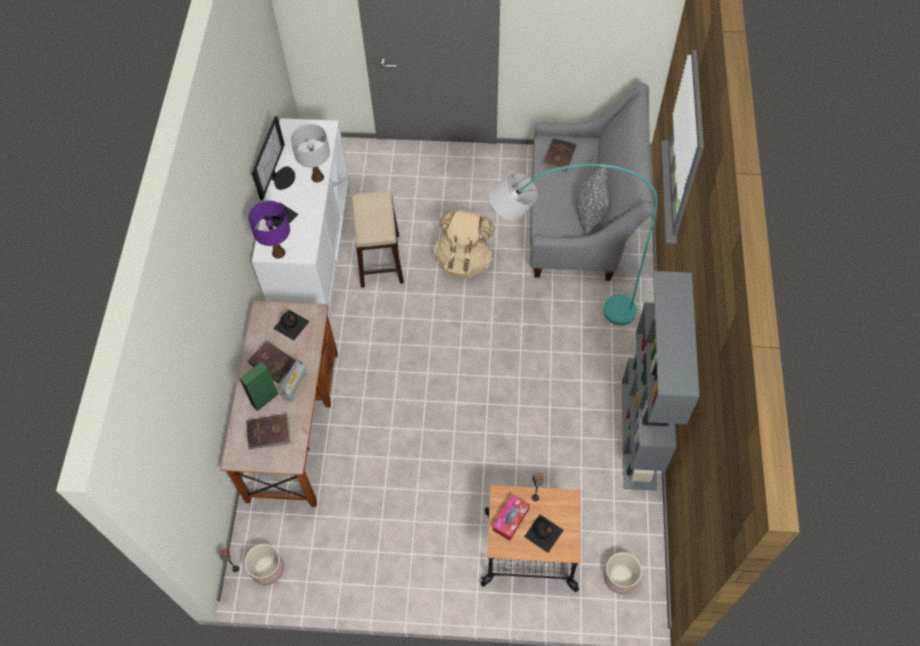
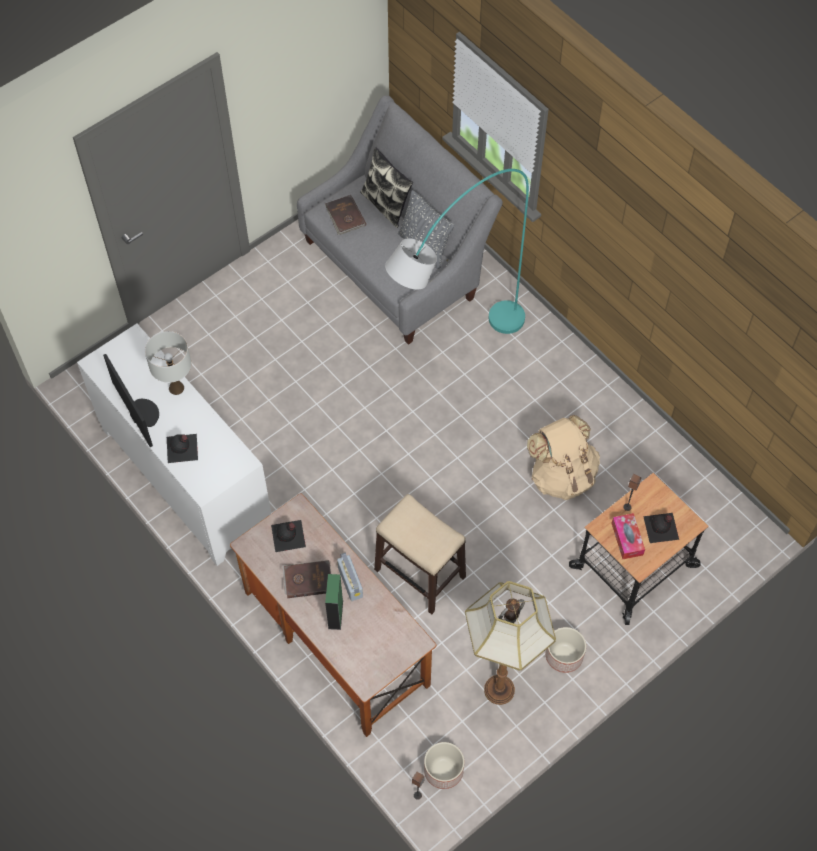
camera: 45 degrees left, 0 degrees up
(269, 433) = (371, 638): brown book -> none
(278, 253) = (217, 481): purple table lamp -> none
(355, 551) = (500, 690): none -> floor lamp
(380, 261) = (257, 436): stool -> stool (420, 573)
(464, 260) = (332, 377): beige backpack -> beige backpack (562, 475)
(594, 168) = (386, 205): none -> pillow
(620, 577) = (718, 527): planter -> planter (564, 656)
(639, 435) = (622, 407): grey bookcase -> none

